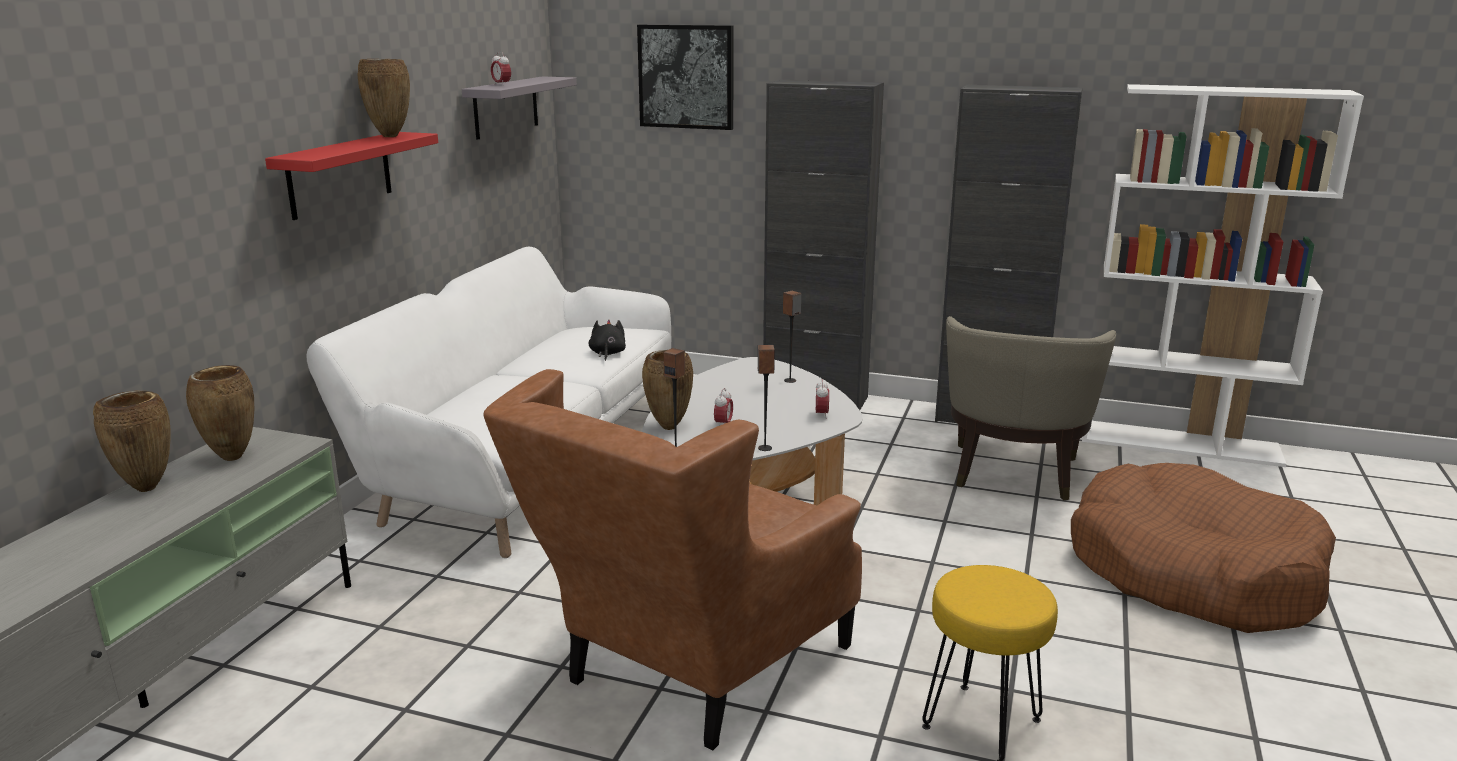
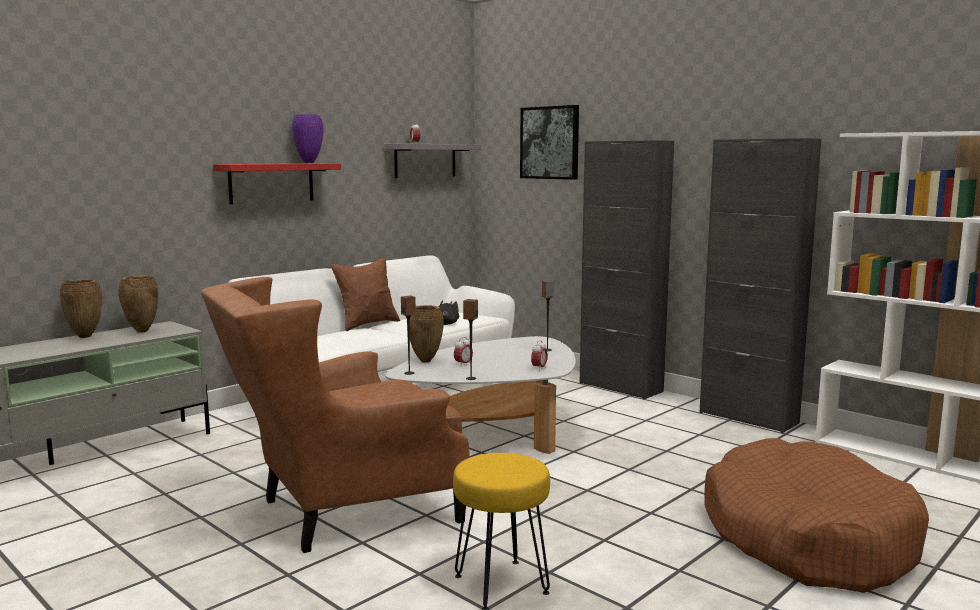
camera: 25 degrees right, 10 degrees down
(391, 136) = (309, 163): brown vase -> purple vase
(494, 369) = (367, 324): none -> brown pillow
(1013, 474) = (724, 452): beige armchair -> none

